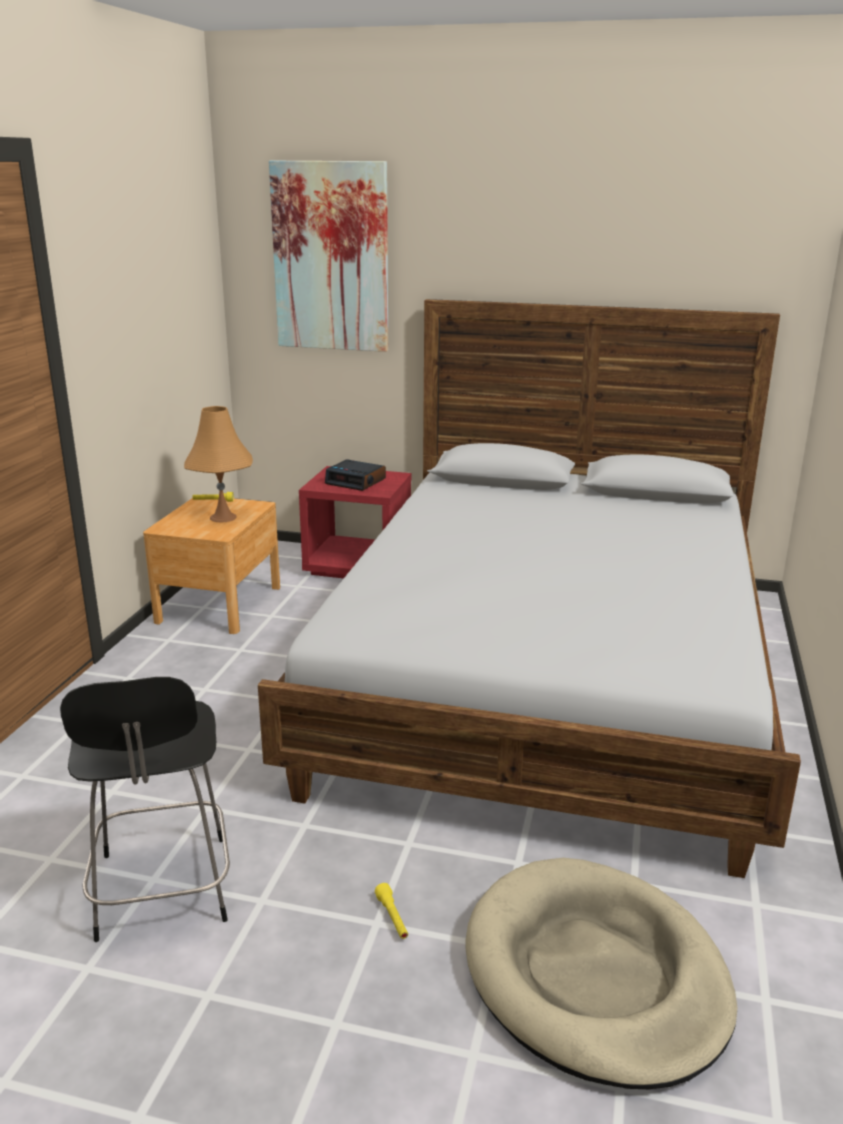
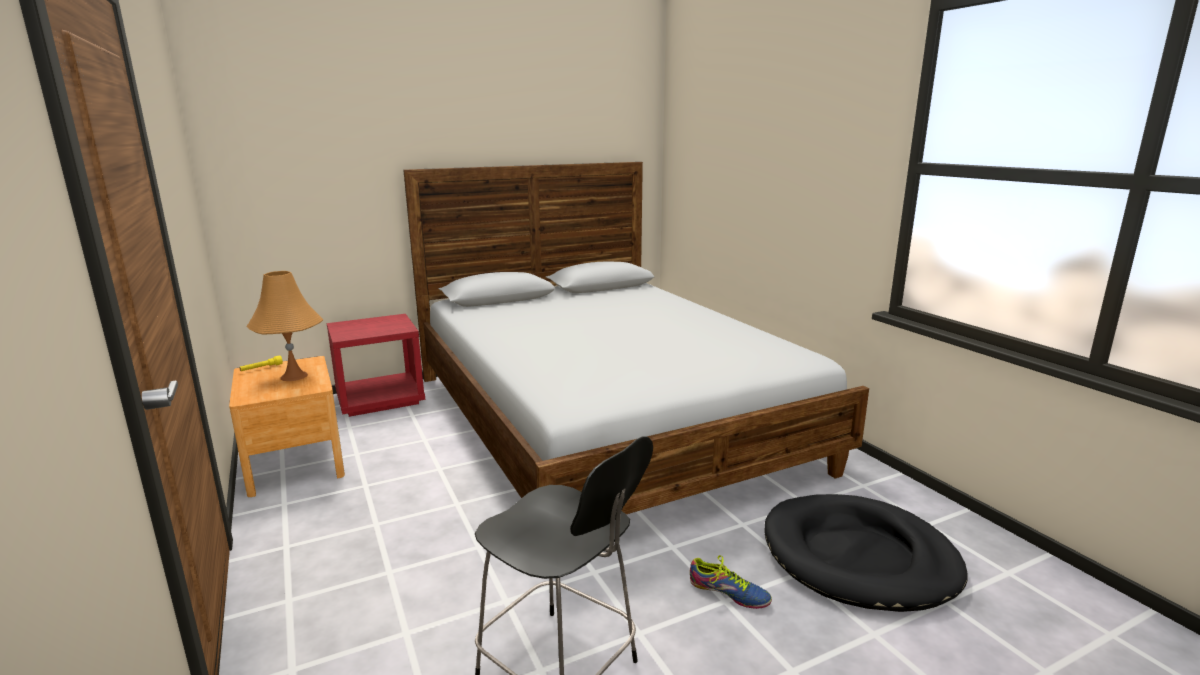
camera: 40 degrees left, 5 degrees down
(331, 257) = (310, 140): picture -> none
(356, 481) = (372, 327): alarm clock -> none
(392, 918) = (728, 592): yellow flashlight -> shoe
(595, 976) = (859, 557): beige dog bed -> black dog bed

